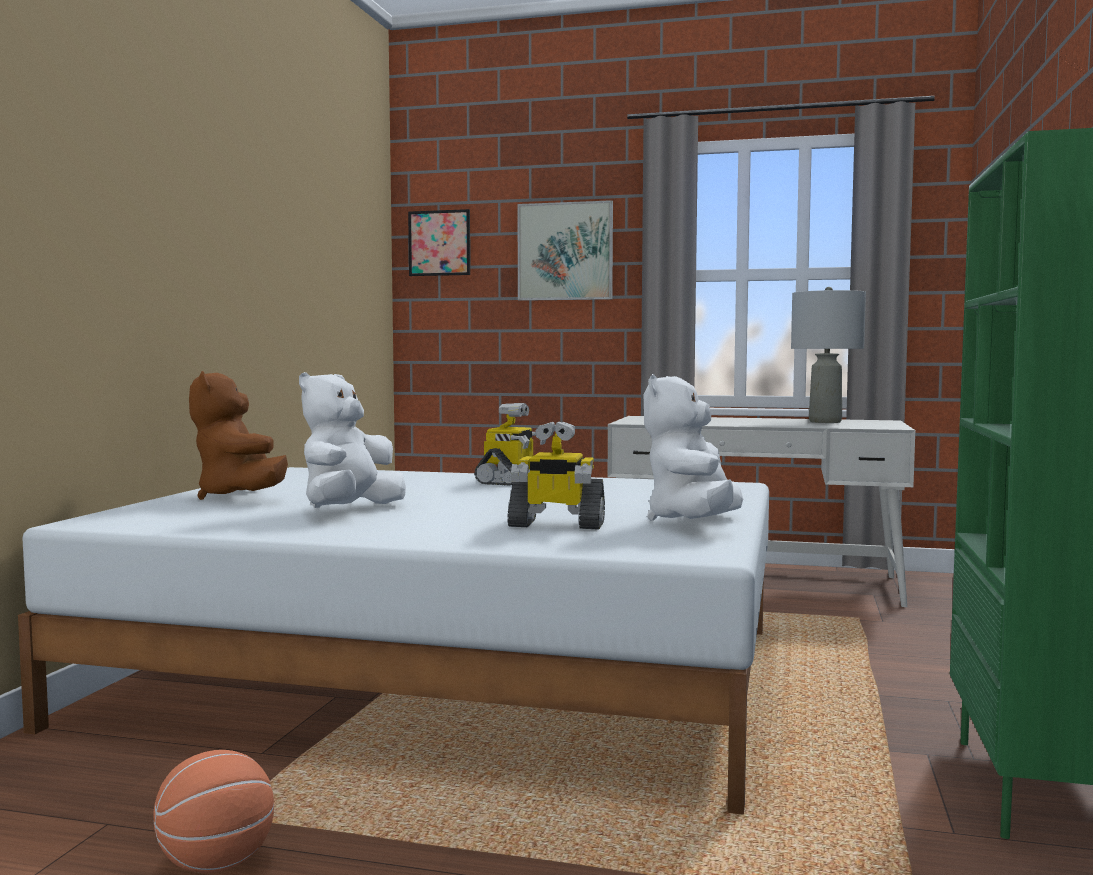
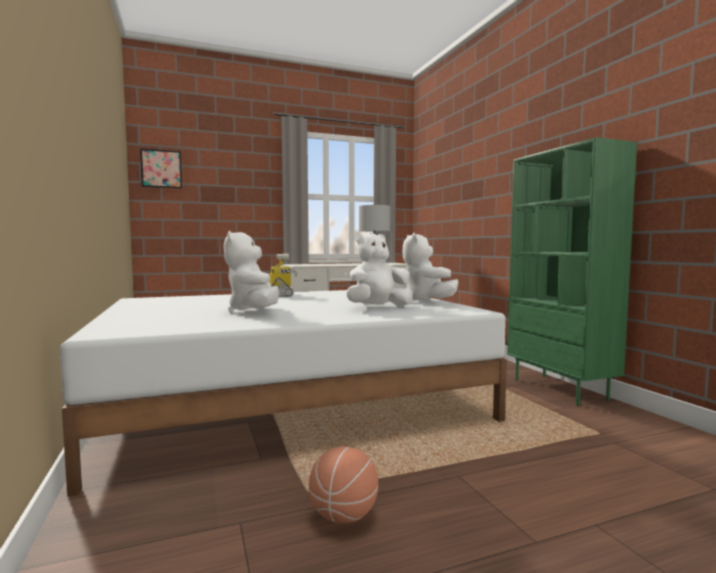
camera: 35 degrees left, 0 degrees up
(239, 497) = (157, 312): brown plush toy -> none
(556, 524) = (378, 307): toy robot -> white plush toy
(565, 251) = (238, 179): picture -> none

